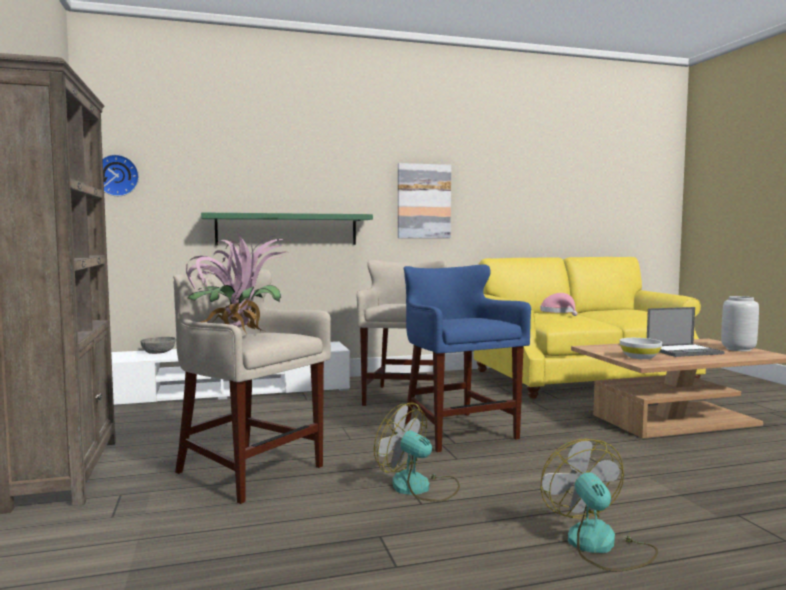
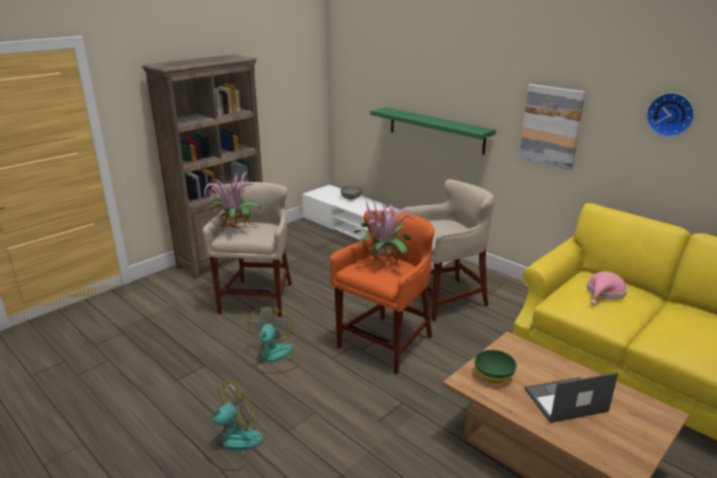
camera: 60 degrees right, 20 degrees up
(117, 175) = (344, 73): wall clock -> wall clock (671, 114)
(453, 317) = (383, 262): none -> potted plant
(457, 432) = (385, 344): blue stool -> orange stool
(640, 357) = (493, 375): white bowl -> green bowl
(684, 351) = (564, 400): laptop -> laptop turned 120 degrees clockwise
(739, 349) = (633, 441): grey vase -> none

